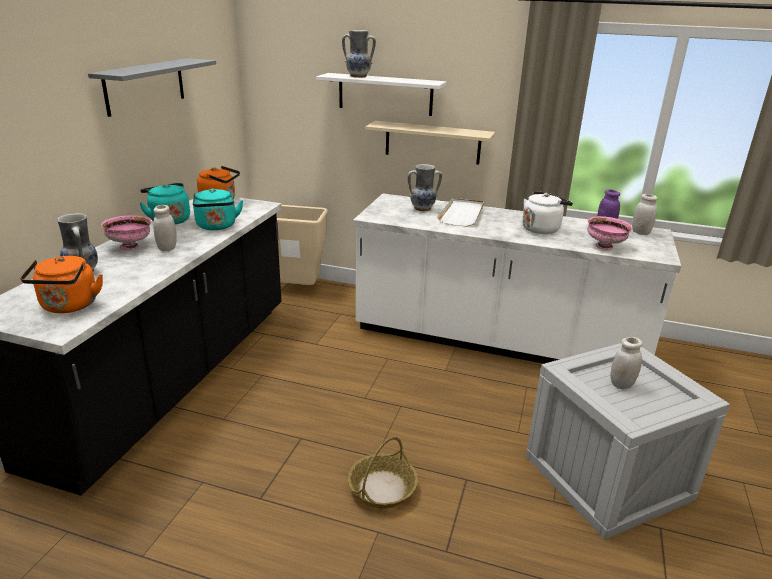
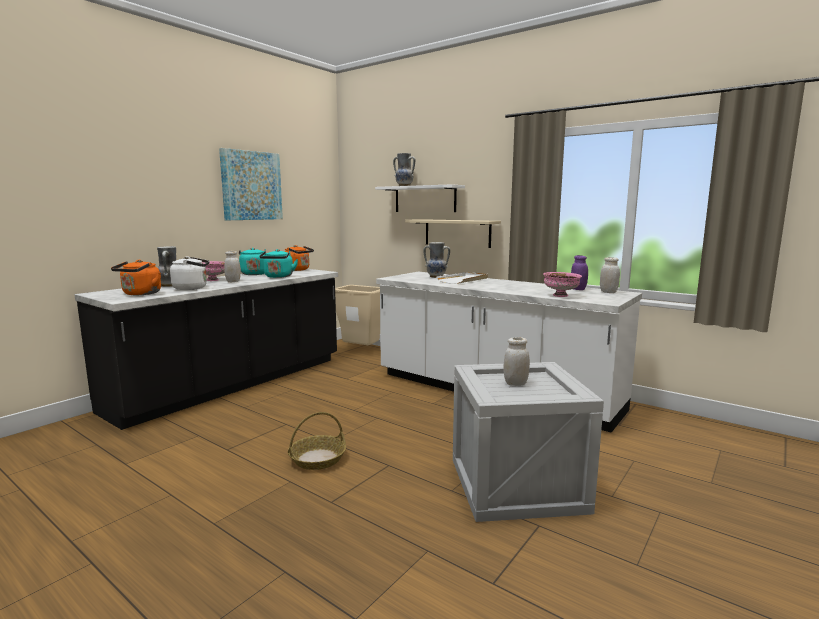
camera: 20 degrees right, 15 degrees down
(145, 86) = (251, 185): grey shelf -> picture
(542, 229) = (519, 287): white kettle -> white kettle (192, 288)

